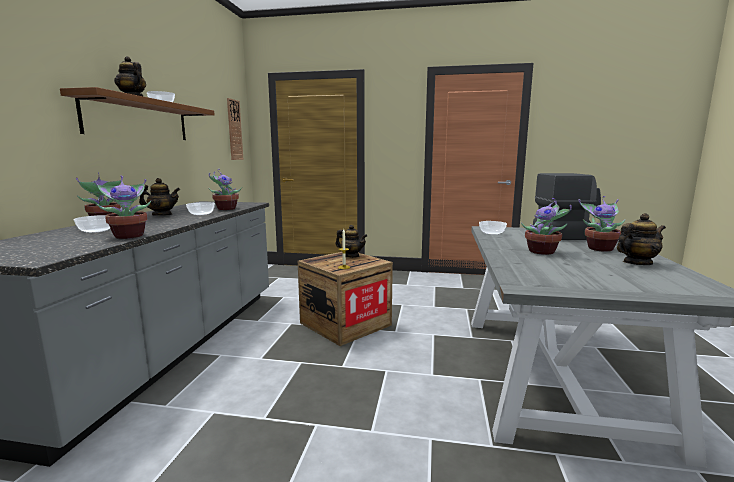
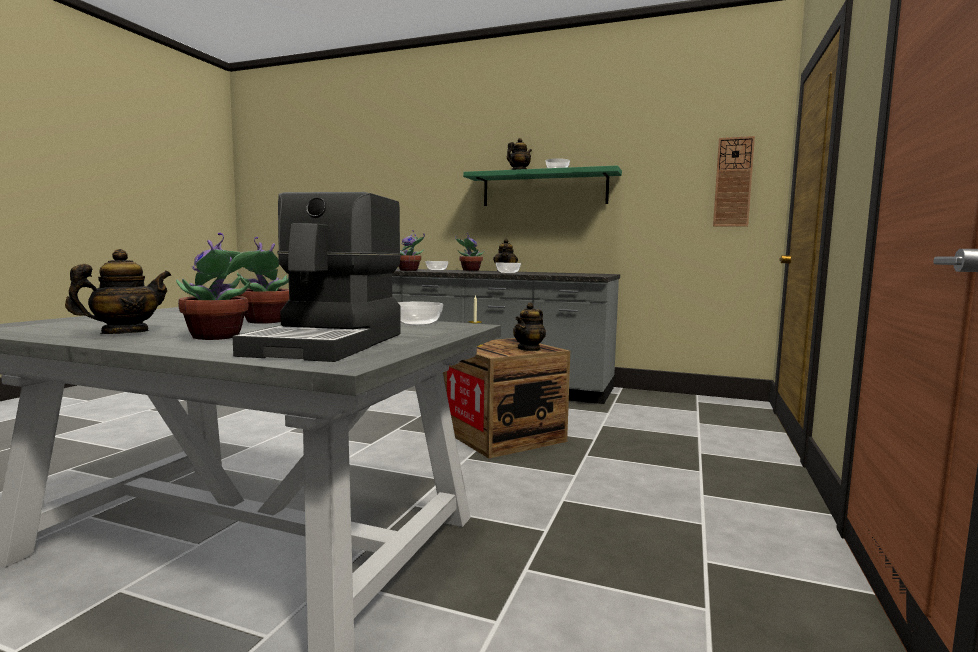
camera: 100 degrees right, 5 degrees down
(139, 119) = (544, 189): brown shelf -> green shelf
(225, 209) = (543, 274): potted plant -> none
(637, 263) = (124, 333): teapot -> teapot turned 135 degrees counterclockwise

